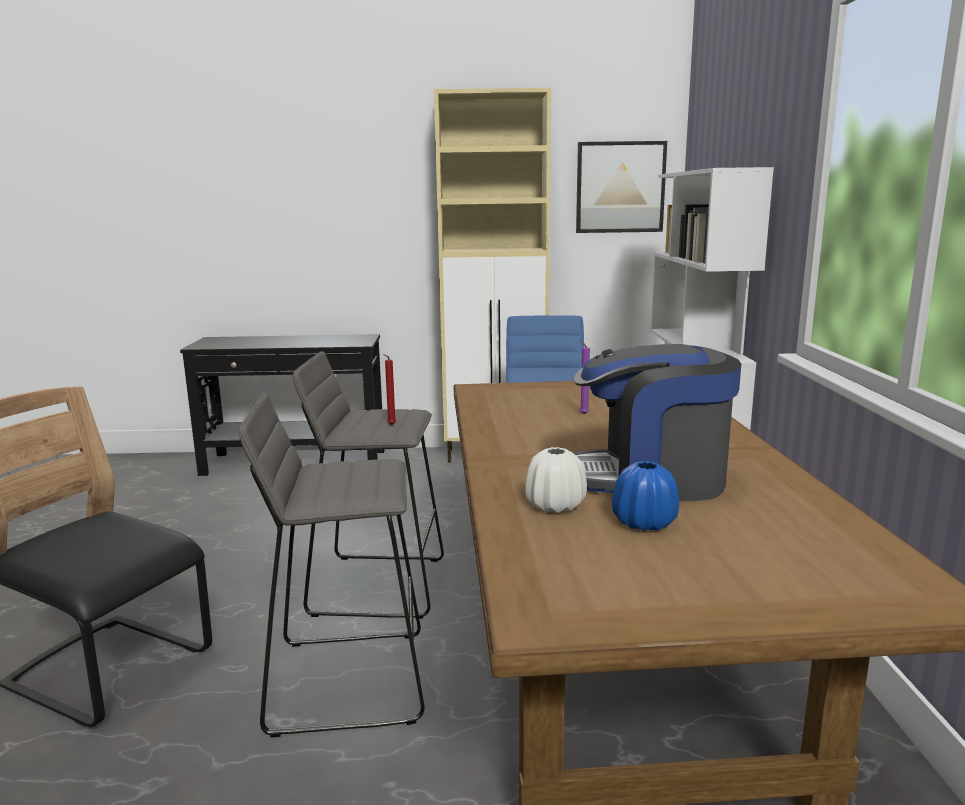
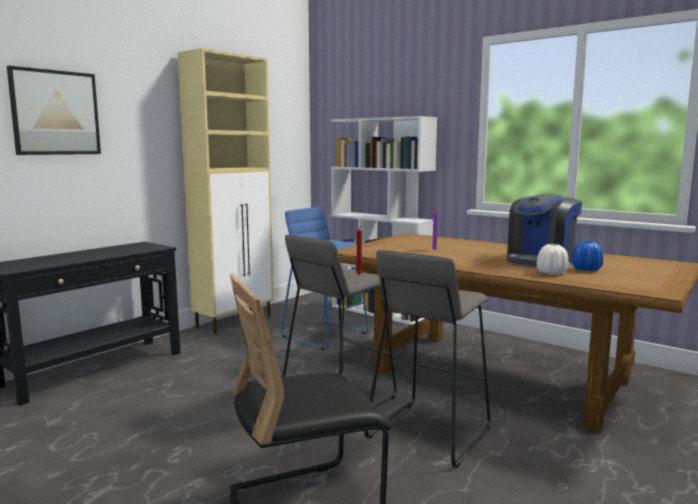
camera: 50 degrees left, 5 degrees down
(620, 187) = (282, 127): picture -> picture (55, 113)

